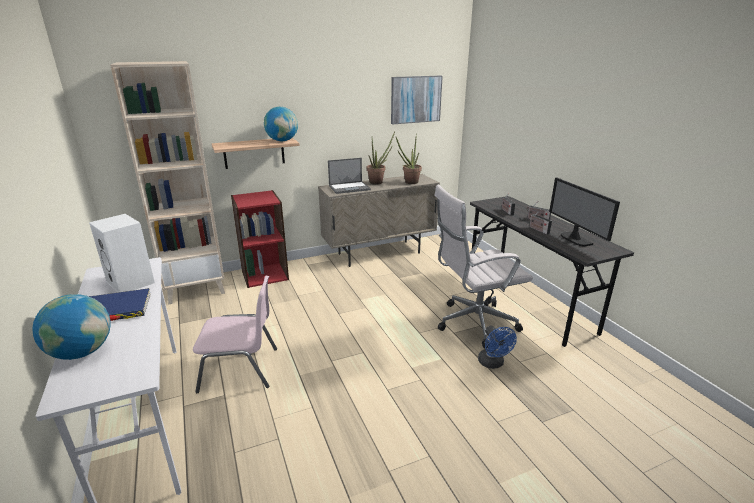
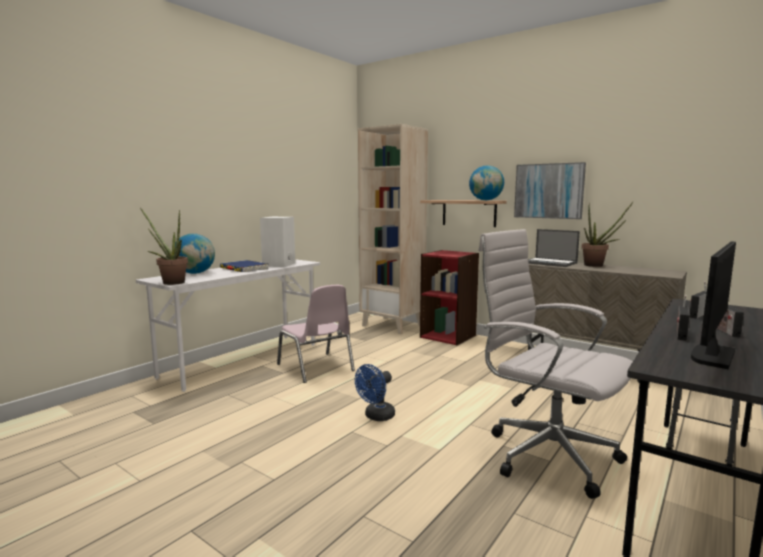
camera: 60 degrees right, 15 degrees down
(409, 183) = (634, 271): potted plant -> potted plant (170, 282)
(415, 99) = (684, 162): picture -> picture (549, 191)
(493, 364) = (477, 489): blue fan -> blue fan (376, 417)

